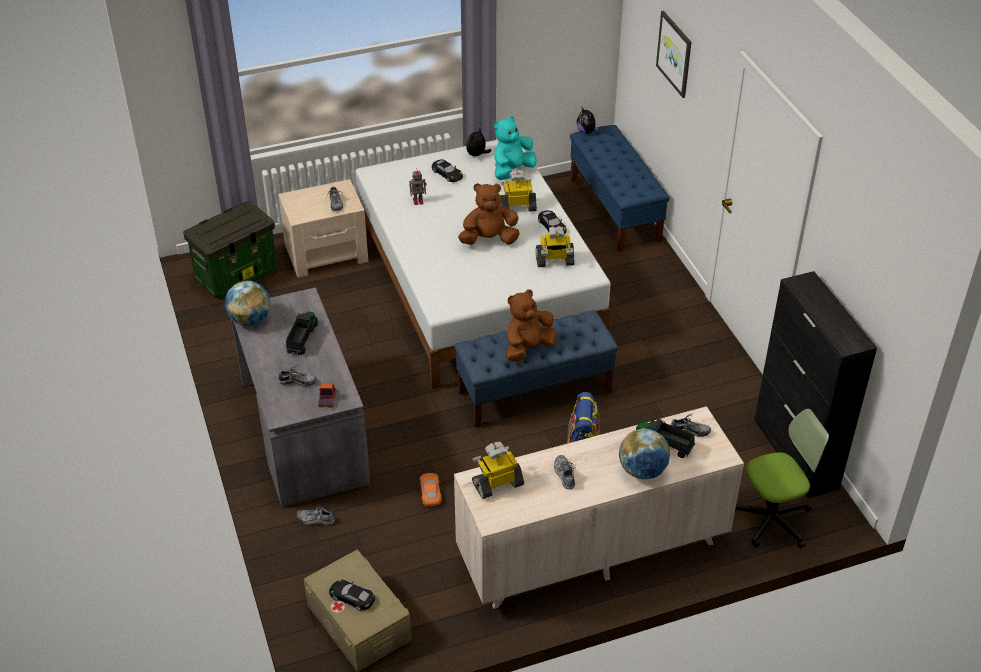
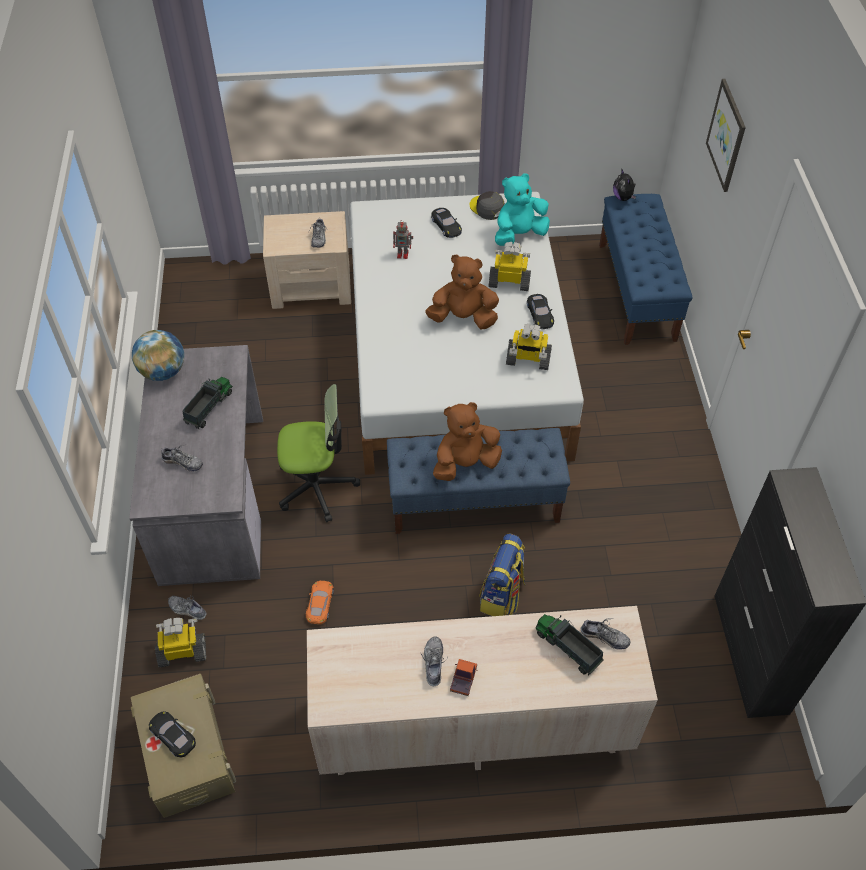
camera: 15 degrees right, 10 degrees up
(237, 274) = (212, 293): storage box -> none
(327, 399) = (206, 493): toy truck -> toy truck (463, 679)
(477, 155) = (487, 208): plush toy -> grey cap
(497, 483) = (351, 656): toy robot -> toy robot (183, 651)
(642, 471) = (529, 681): globe -> none
(772, 519) = (695, 736): office chair -> office chair (317, 486)

